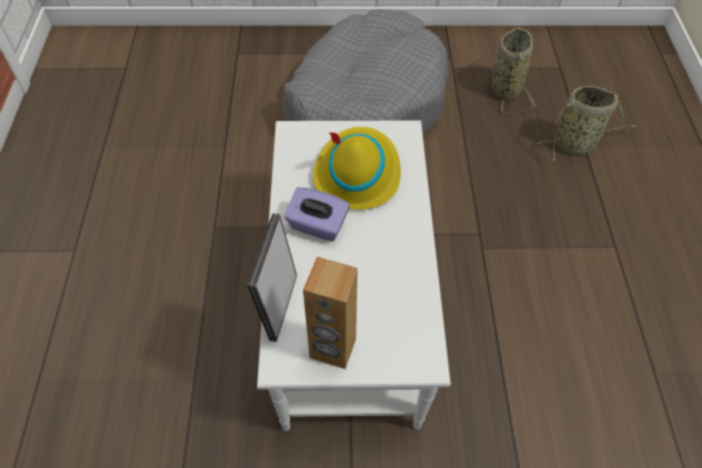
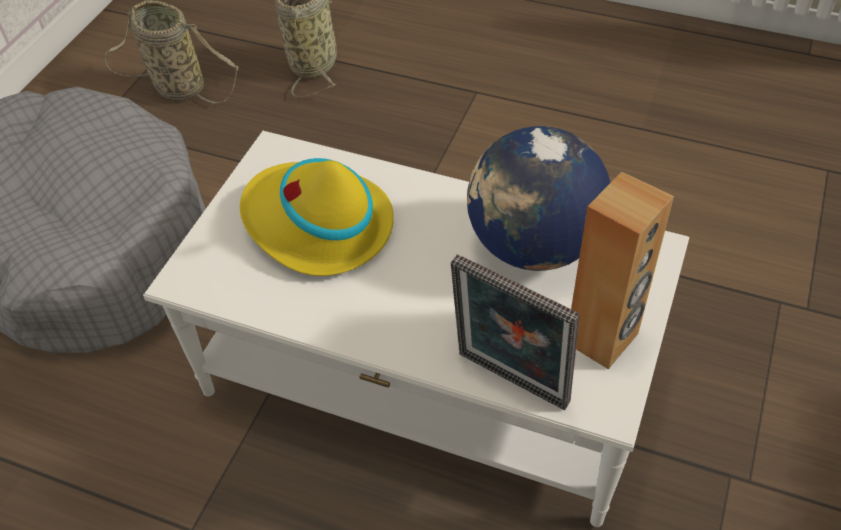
camera: 65 degrees left, 5 degrees down
(317, 226) = (387, 298): purple tissue box -> none
(393, 289) = (533, 246): none -> globe

